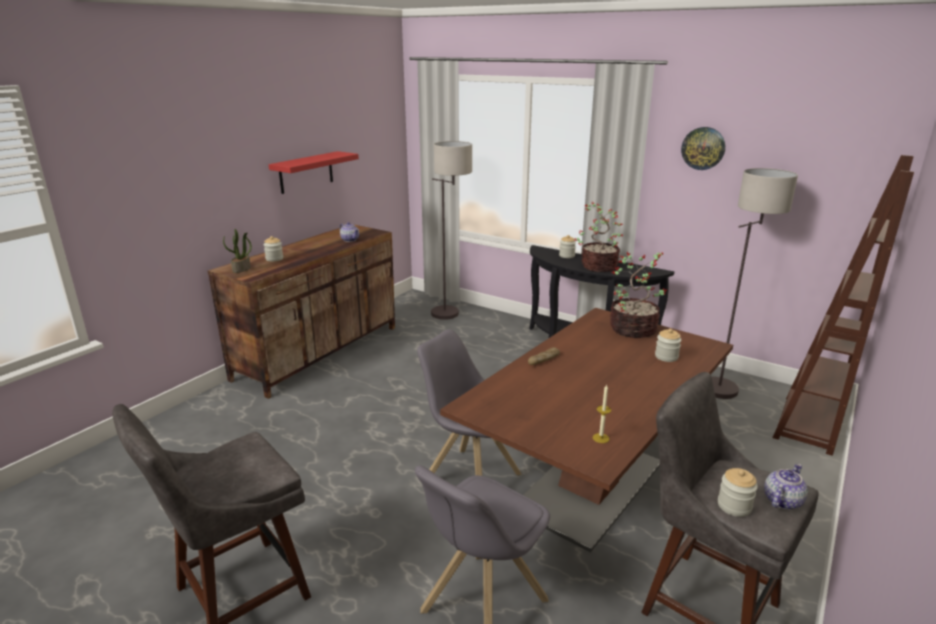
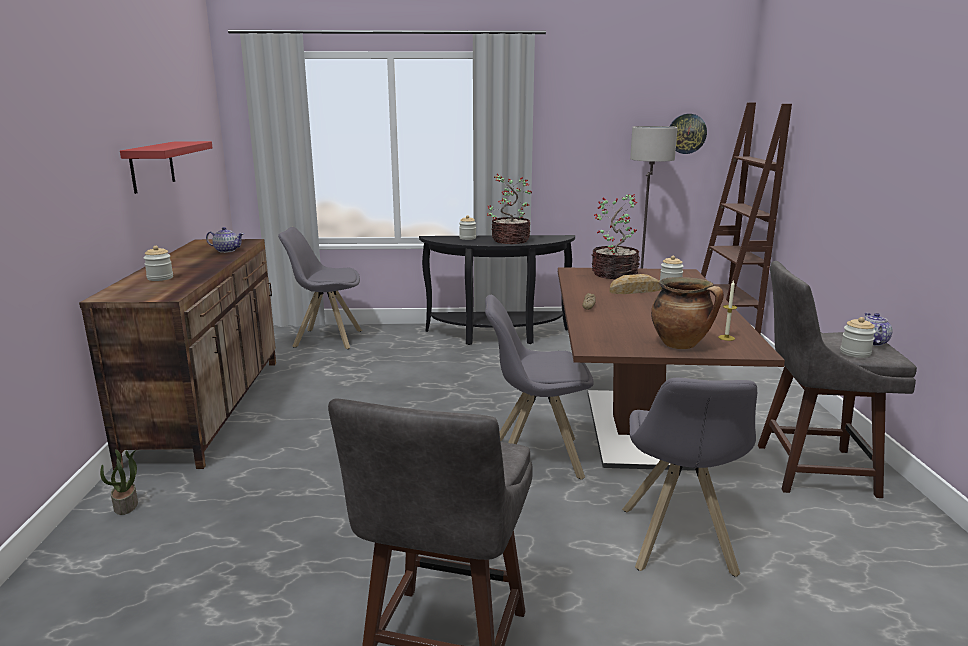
camera: 35 degrees left, 5 degrees down
(241, 269) = (133, 293): potted plant -> potted plant (126, 505)
(451, 316) = (327, 339): grey floor lamp -> grey chair
(544, 431) = (681, 345): none -> cooking pot
(617, 355) = (635, 290): none -> bread
(703, 148) = (581, 114): wall clock -> wall clock (686, 133)

